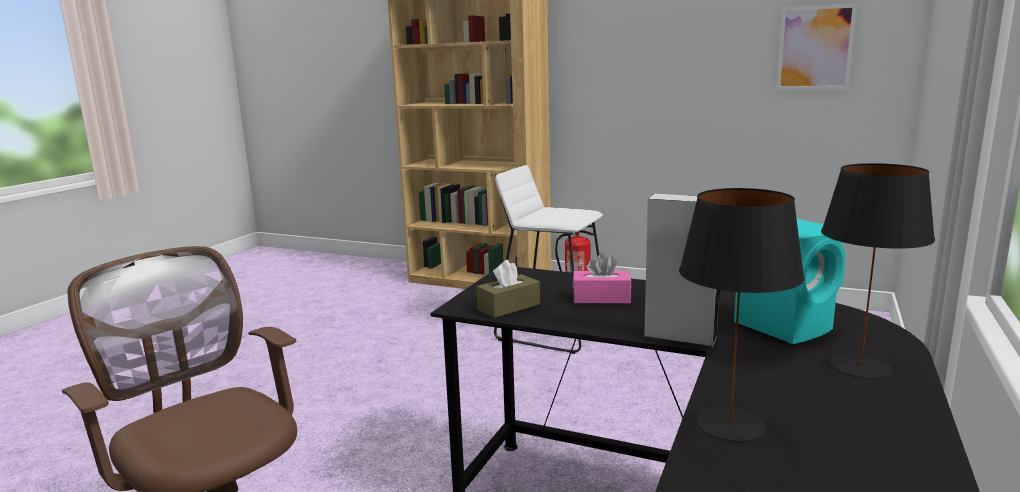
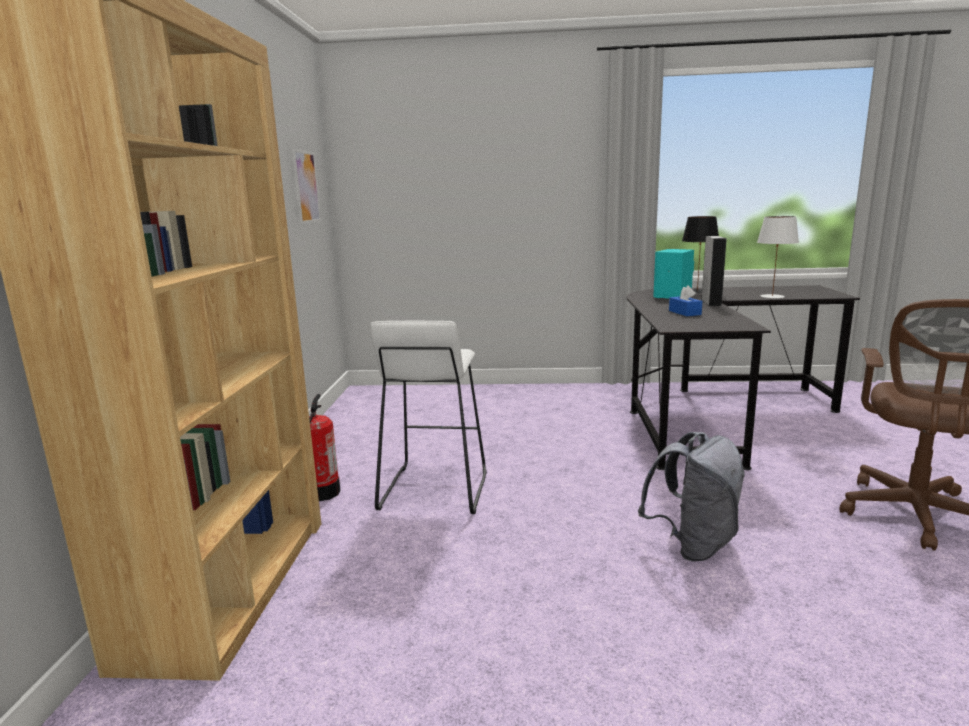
camera: 110 degrees left, 0 degrees up
(362, 411) = (693, 545): none -> grey backpack
(509, 307) = (730, 321): brown tissue box -> none
(601, 298) = (684, 312): pink tissue box -> blue tissue box
(729, 424) = (772, 296): black table lamp -> white table lamp

